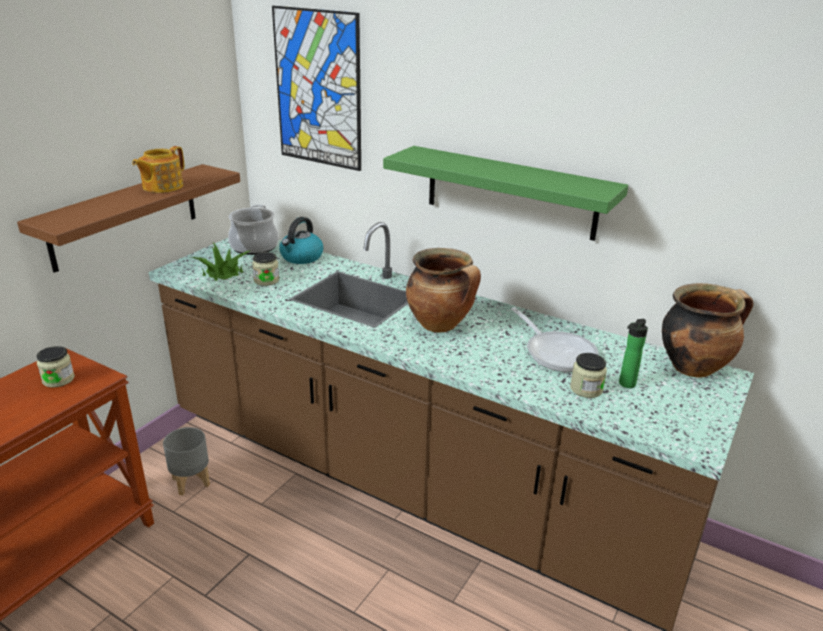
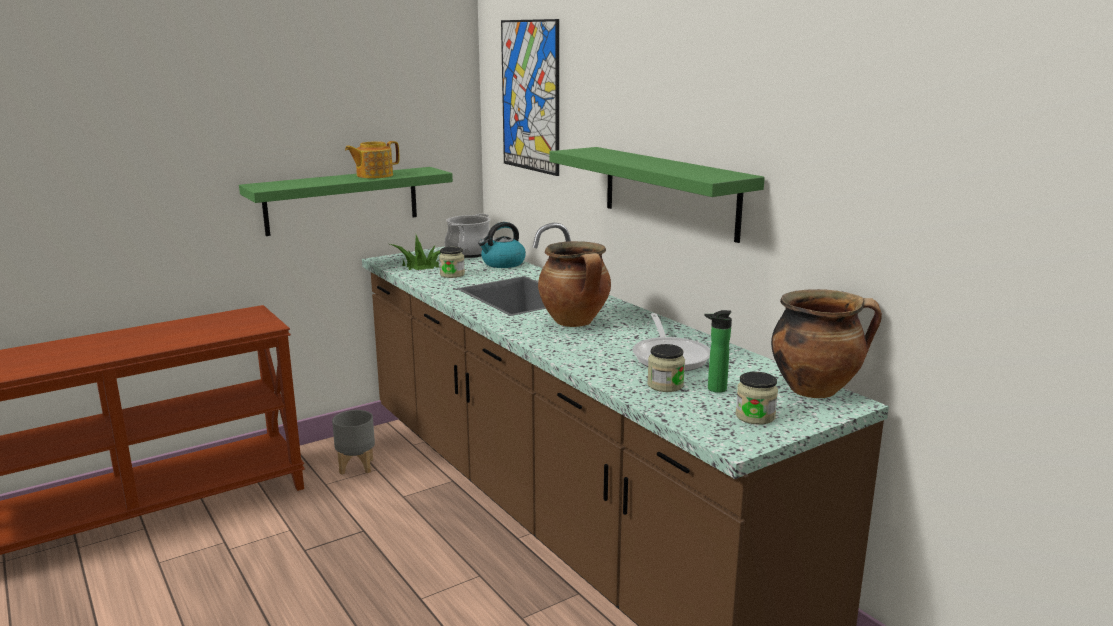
camera: 25 degrees right, 10 degrees down
(58, 379) = (238, 322): jar -> jar (755, 416)
(125, 216) = (342, 200): brown shelf -> green shelf

